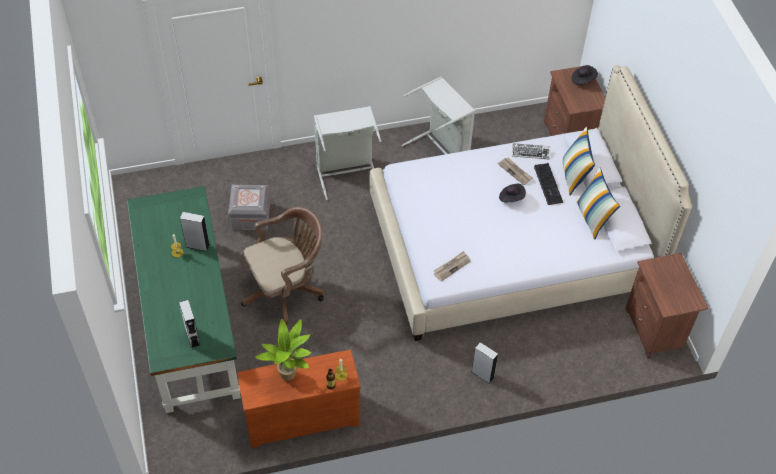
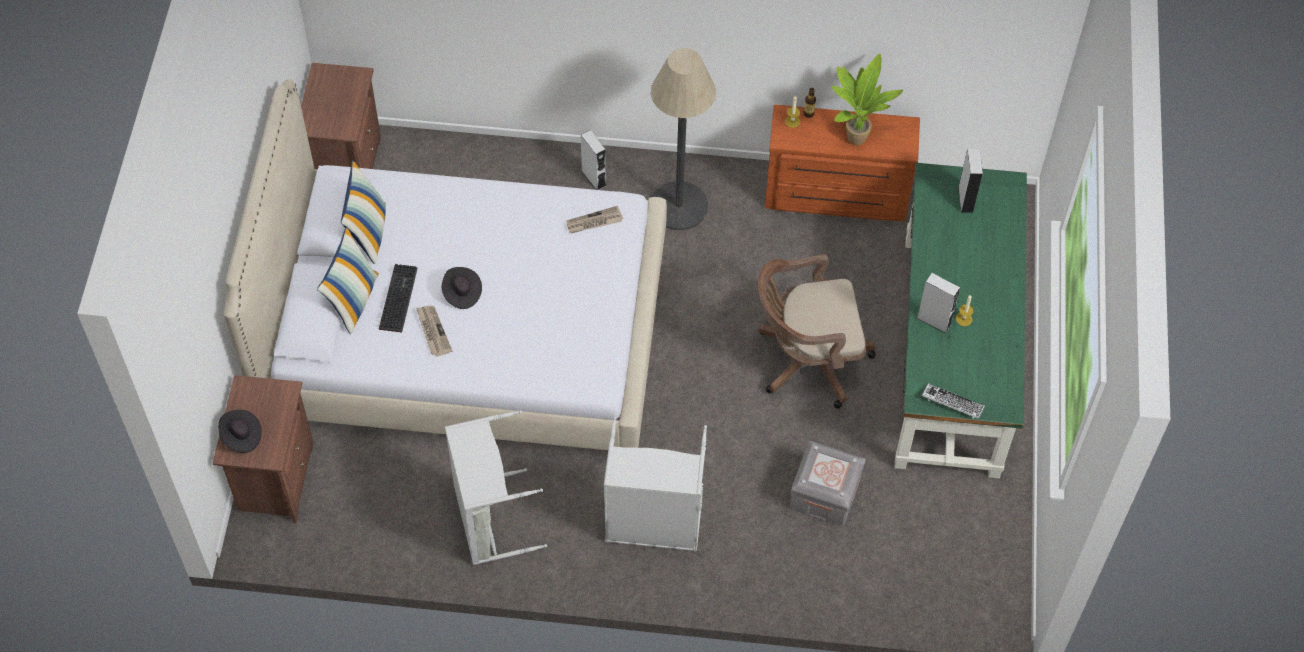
camera: 160 degrees left, 5 degrees up
(412, 372) = (679, 206): none -> floor lamp
(530, 153) = (392, 356): keyboard -> keyboard (952, 403)

